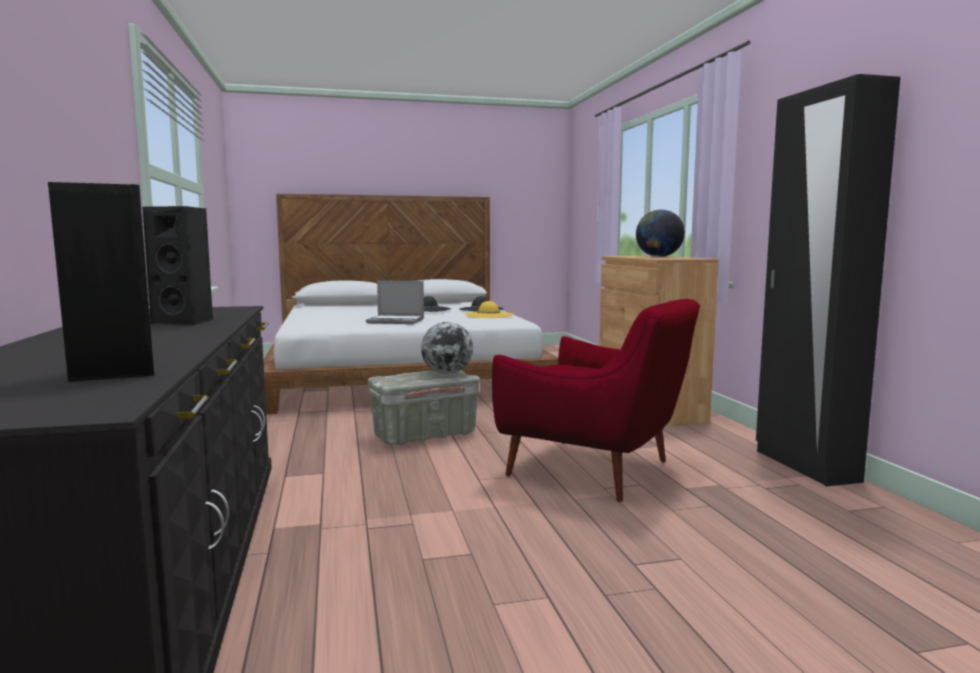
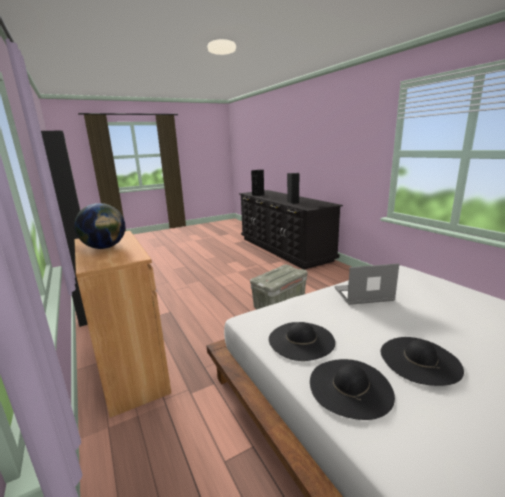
camera: 165 degrees right, 10 degrees up
(447, 373) = (269, 278): globe -> none
(489, 315) = (301, 340): yellow hat -> black hat
(596, 470) = (189, 294): red armchair -> none

